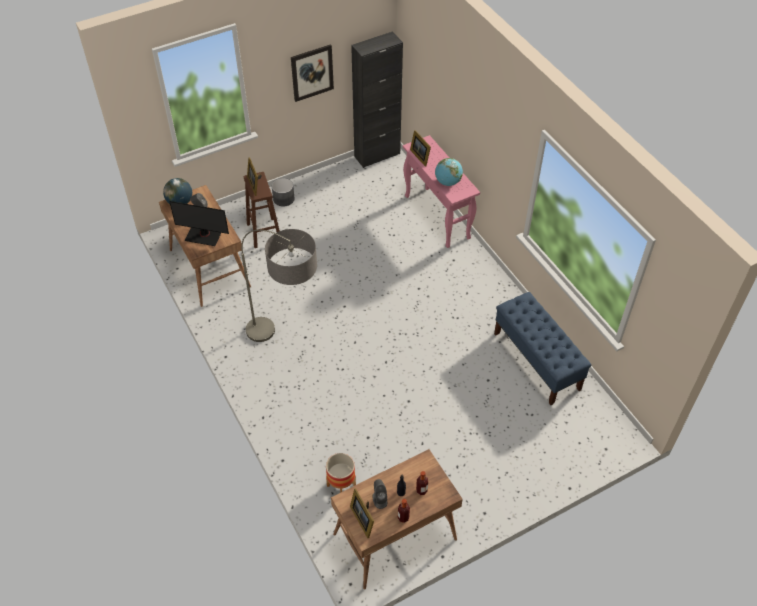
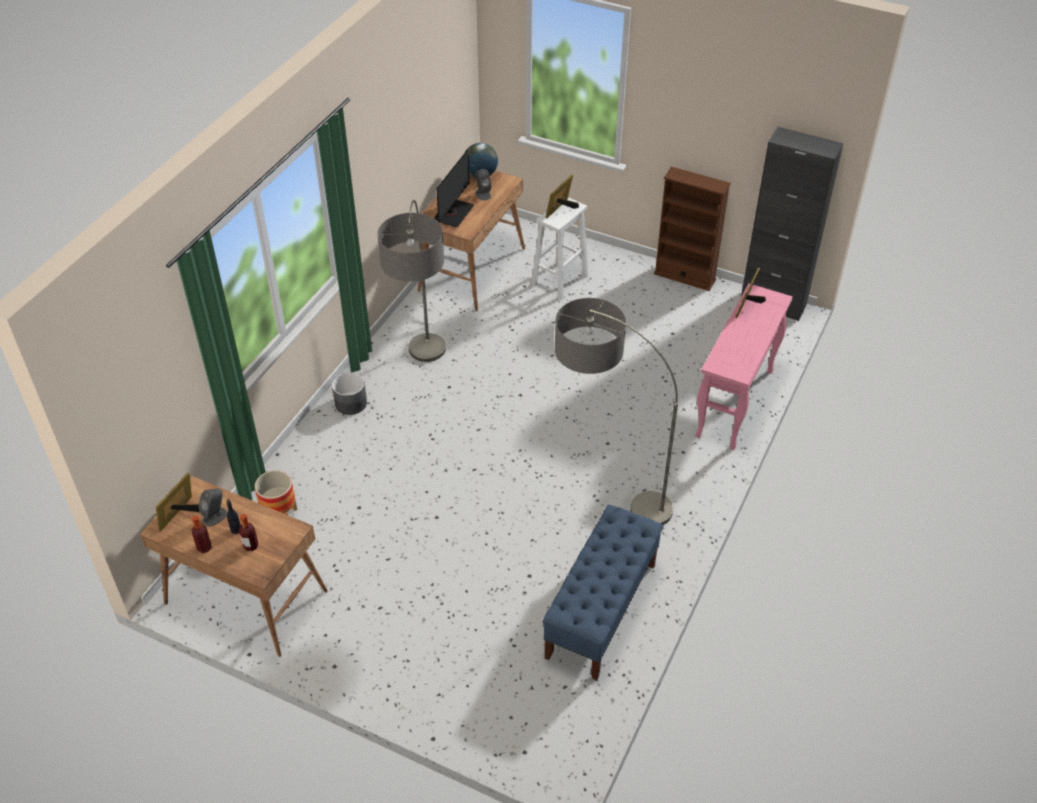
camera: 55 degrees right, 5 degrees down
(204, 235) = (453, 213): monitor -> monitor turned 135 degrees counterclockwise
(264, 233) = (559, 281): brown stool -> white stool
(284, 199) = (622, 269): grey planter -> grey planter (351, 403)
(312, 72) = (715, 132): picture -> none
(318, 176) = (684, 276): none -> brown bookcase
(448, 182) = (732, 349): globe -> none
(455, 312) = (604, 493): none -> floor lamp

